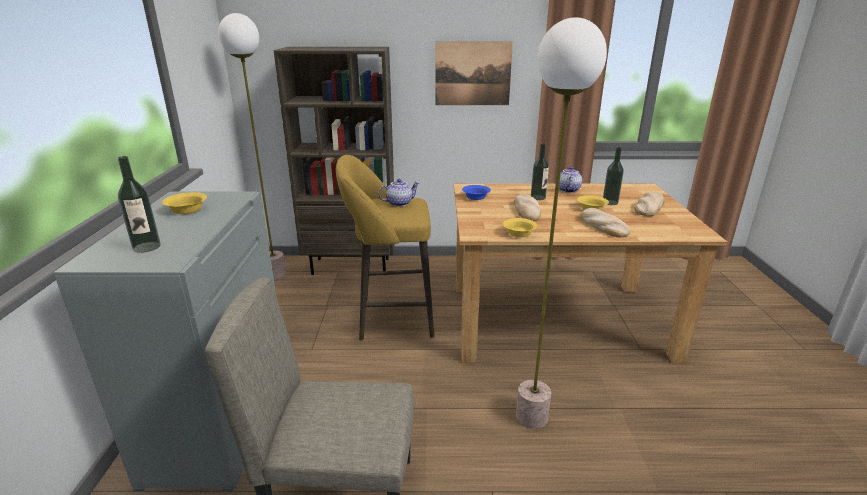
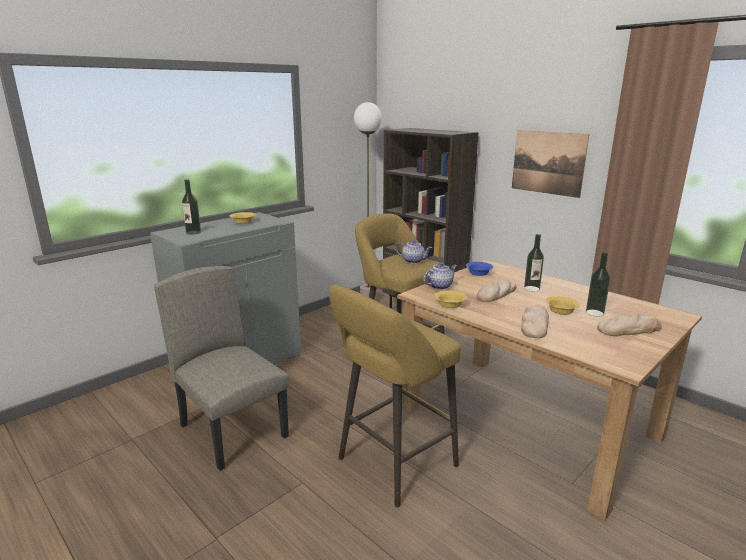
camera: 45 degrees right, 5 degrees down
(531, 417) = (392, 465): floor lamp -> yellow stool
(567, 190) = (577, 292): teapot -> teapot (439, 286)

